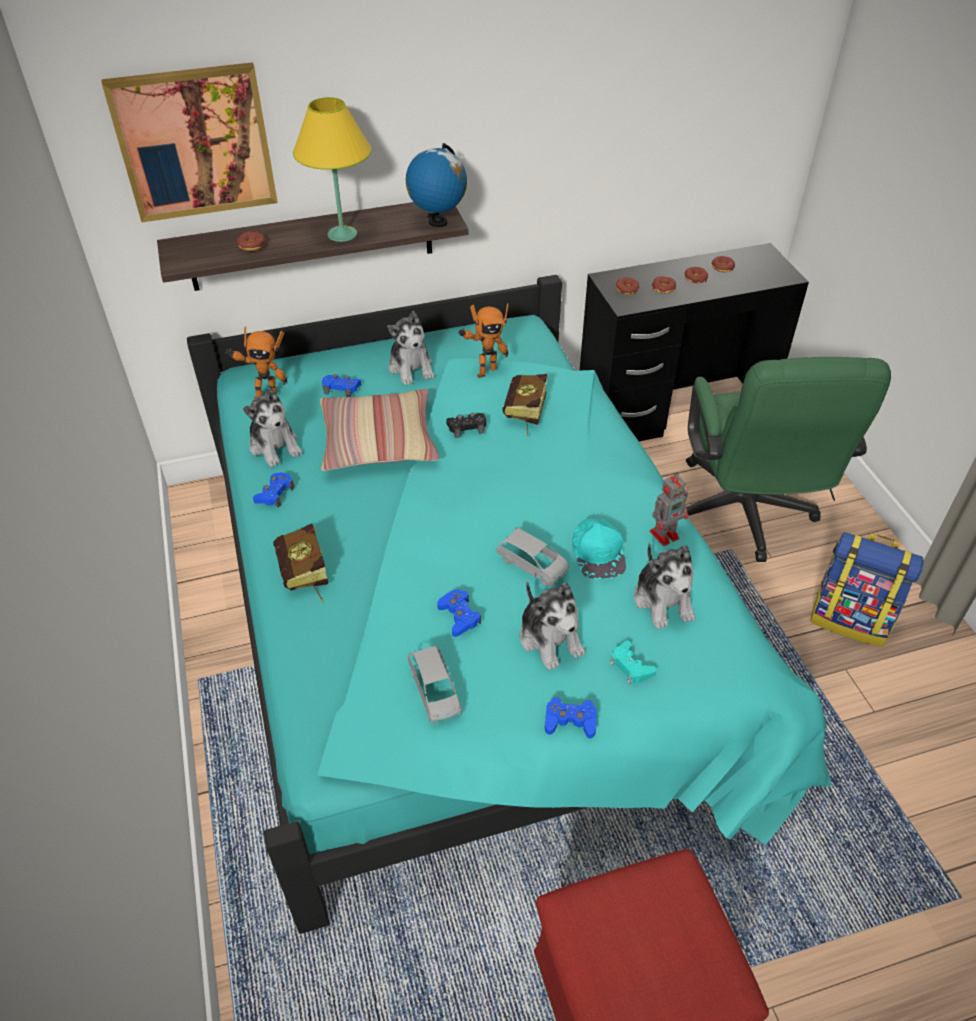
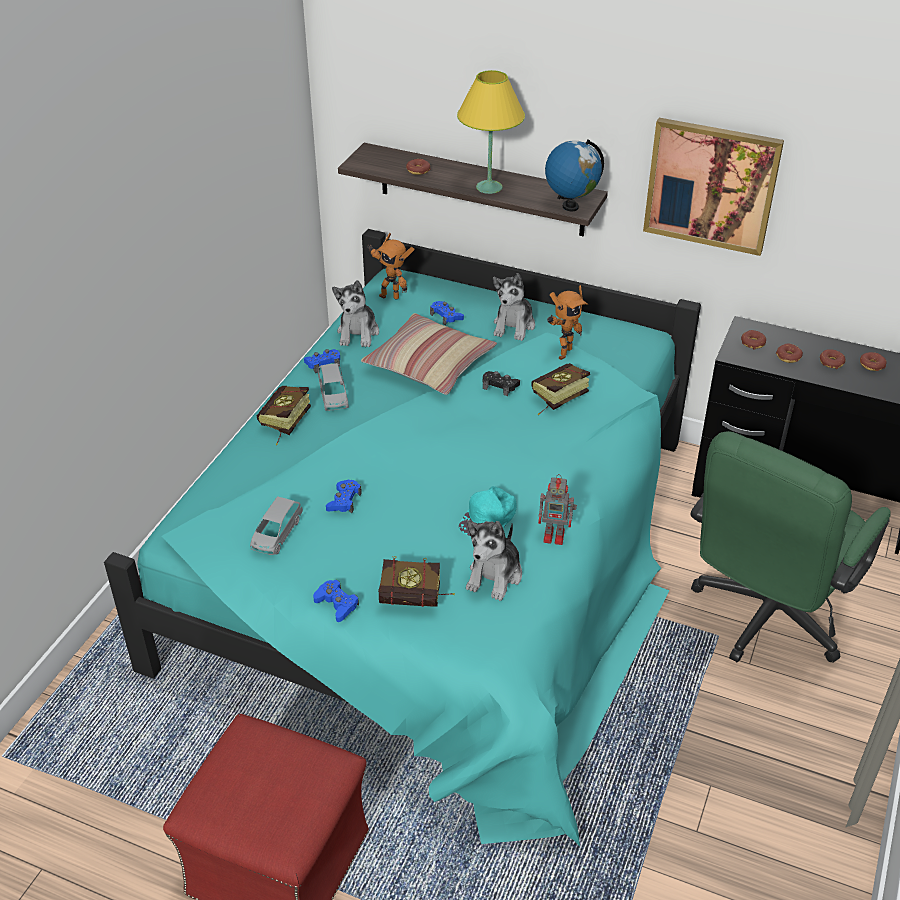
camera: 40 degrees right, 5 degrees down
(194, 142) = (405, 76): picture -> picture (711, 185)
(484, 371) = (562, 353): toy robot -> toy robot turned 60 degrees counterclockwise
(533, 565) = (431, 499): grey toy car -> grey toy car (333, 396)
(550, 638) = (386, 550): plush toy -> none
(630, 666) = (417, 599): turquoise game controller -> book
(850, 619) = (765, 754): backpack -> none

